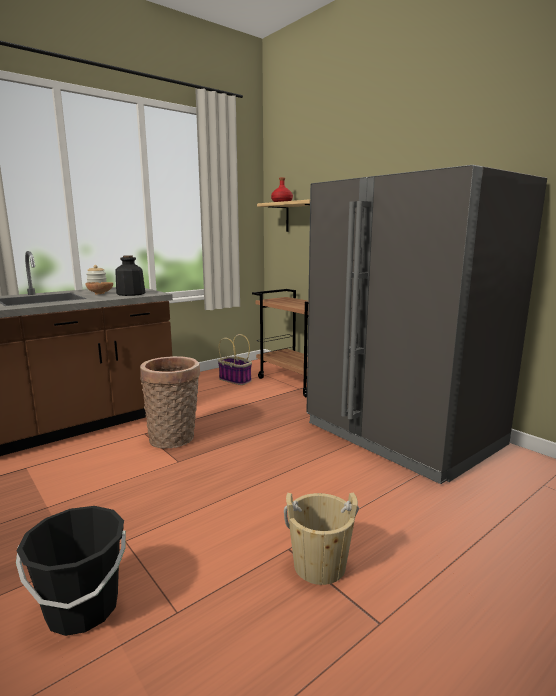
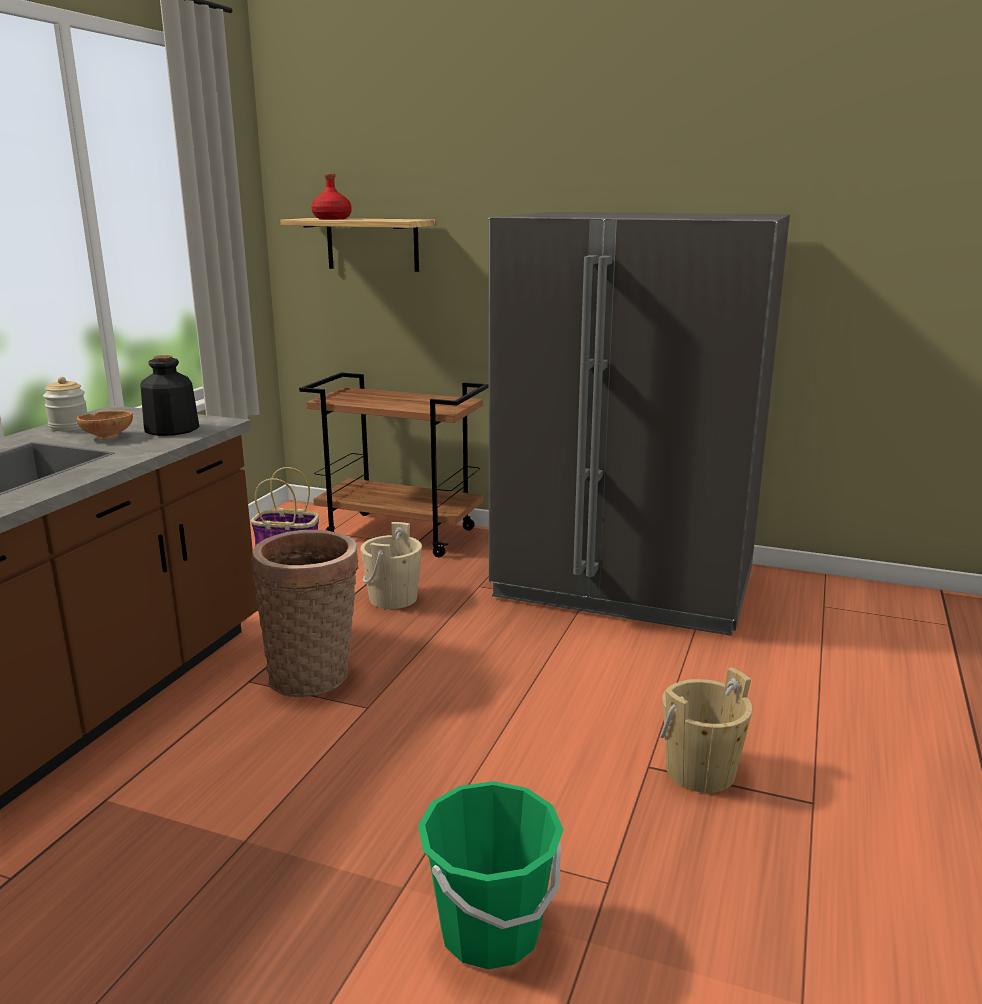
camera: 30 degrees left, 5 degrees up
(82, 608) = (490, 930): black bucket -> green bucket
(257, 412) = (393, 598): none -> beige bucket

